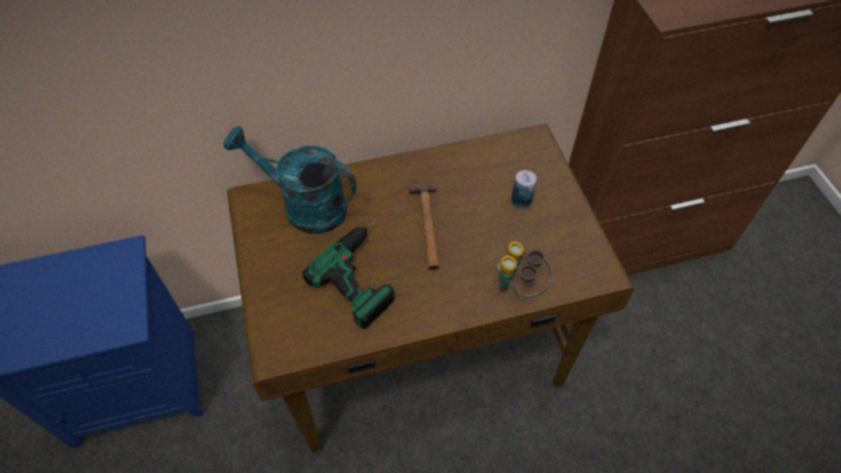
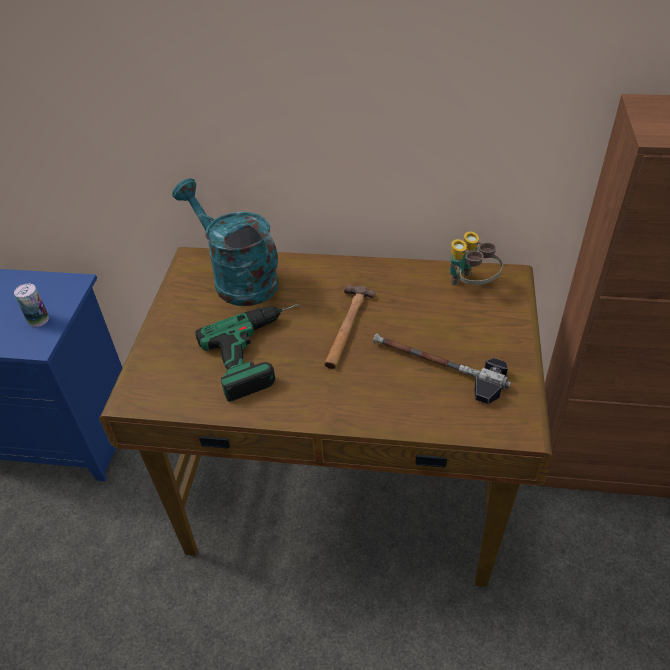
camera: 25 degrees right, 10 degrees down
(518, 241) = (437, 367): none -> hammer
(519, 287) = (414, 412): binoculars -> binoculars (470, 285)
(520, 203) = (460, 332): can -> can (38, 320)

